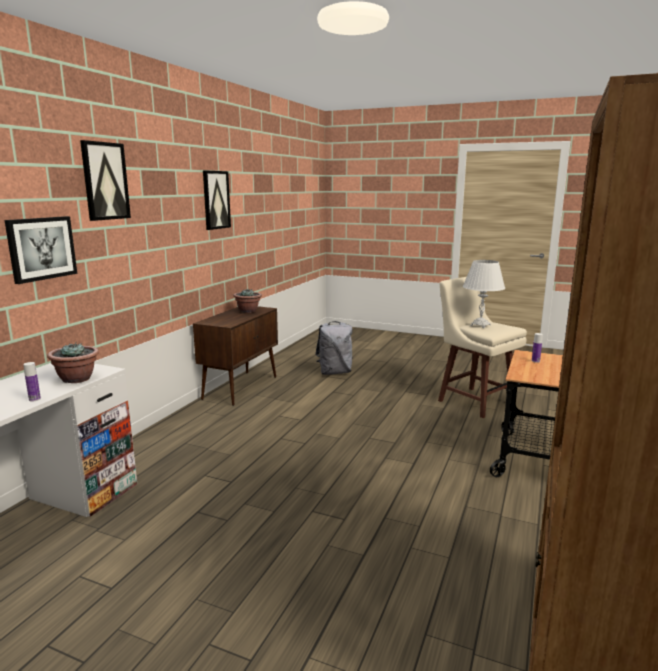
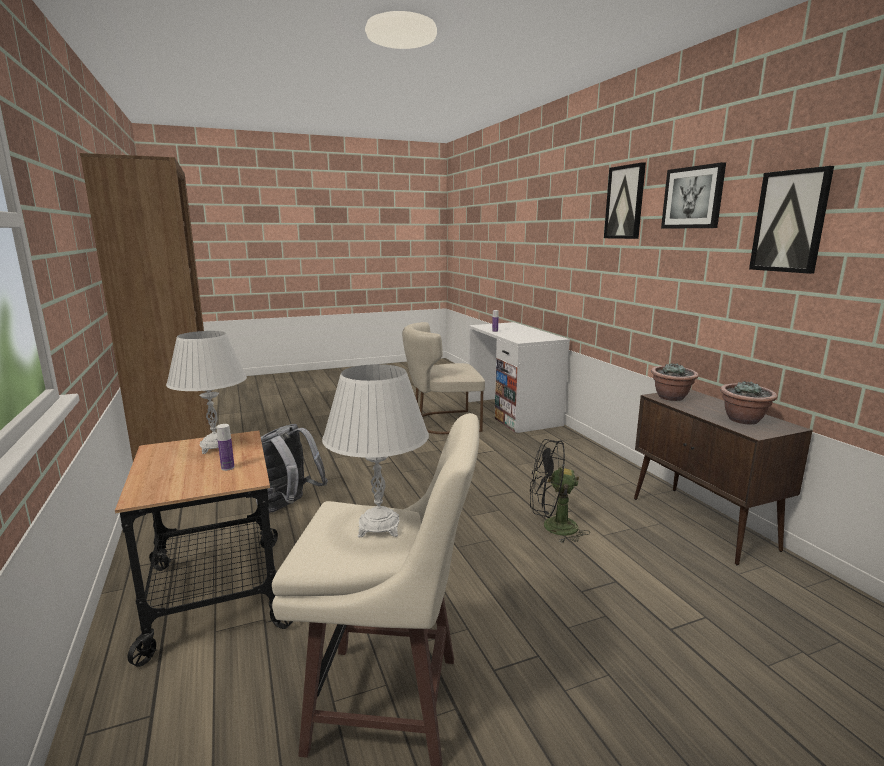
camera: 135 degrees right, 0 degrees up
(41, 248) = (575, 255): picture -> picture (693, 197)
(77, 379) = (515, 337): potted plant -> potted plant (671, 397)
(146, 548) = (442, 423): none -> beige chair
(309, 414) = (552, 527): none -> black fan
(334, 372) = (727, 638): grey backpack -> grey backpack (288, 506)
(542, 374) = (215, 447): none -> white table lamp

